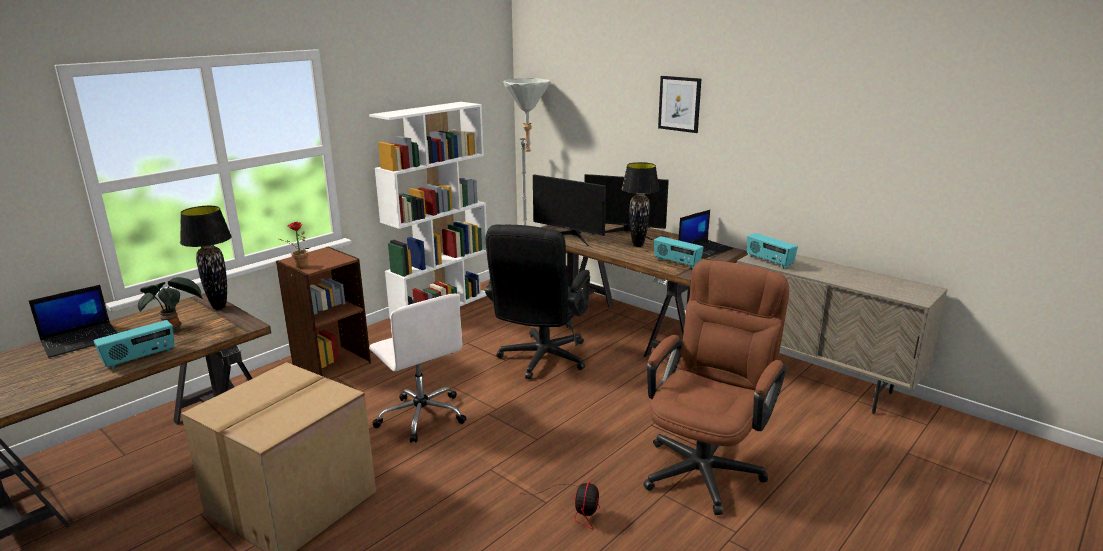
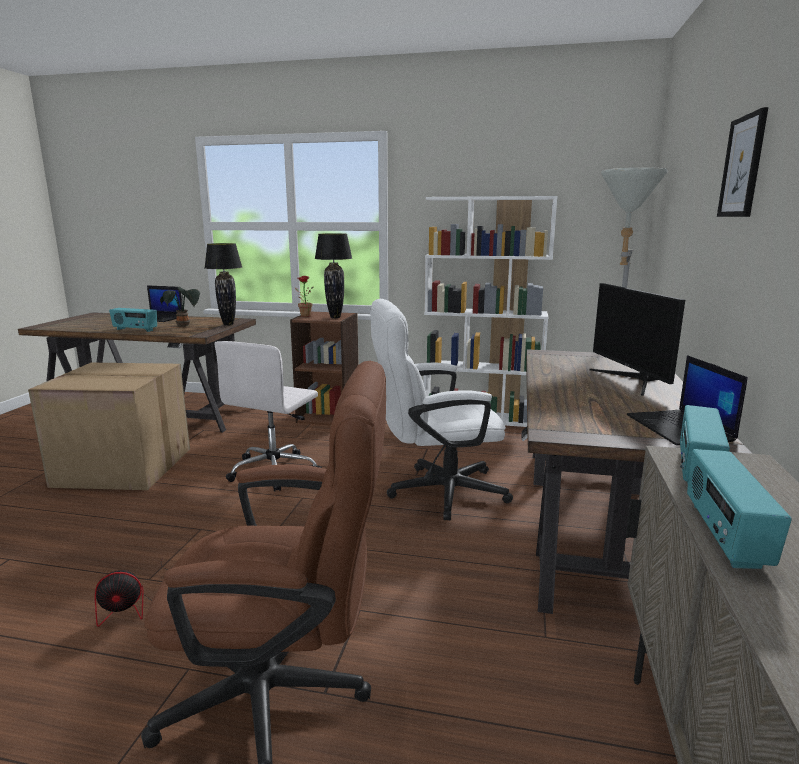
camera: 60 degrees right, 5 degrees down
(540, 361) = (436, 492): black office chair -> white office chair
(570, 236) = (557, 364): monitor -> none
(637, 245) = (600, 393): black table lamp -> black table lamp (335, 317)
(676, 263) = (579, 421): radio -> radio (723, 535)
(705, 249) = (680, 428): laptop -> laptop turned 60 degrees clockwise

